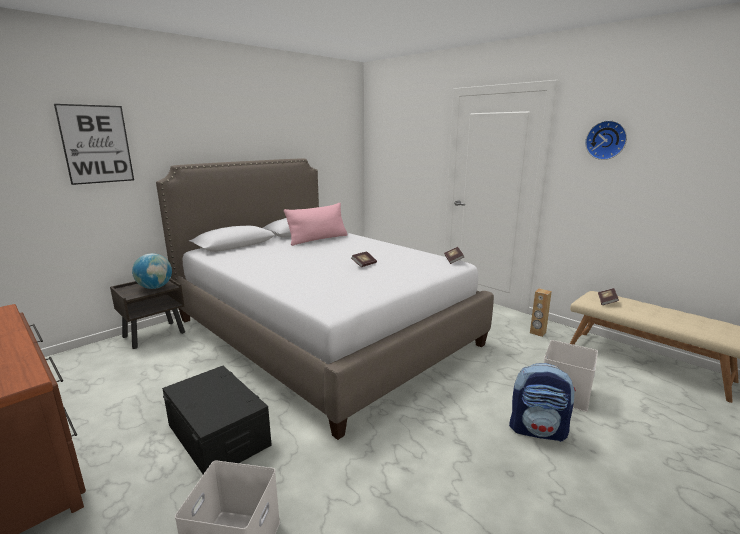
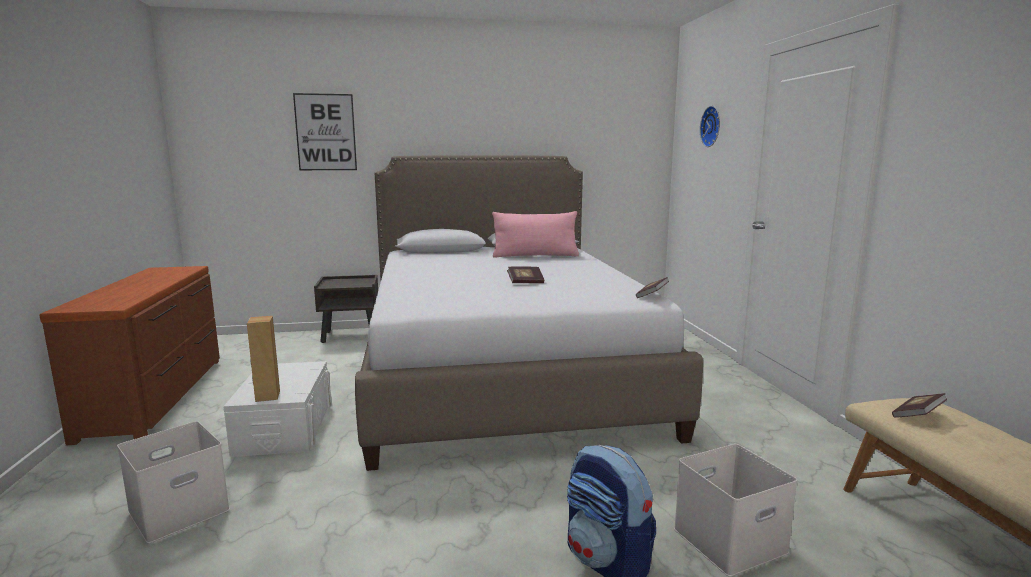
camera: 35 degrees right, 5 degrees down
(155, 287) = (353, 283): globe -> none
(218, 435) = (284, 427): black storage box -> white storage box
(537, 333) = (813, 455): brown speaker -> brown speaker (267, 396)
(606, 140) = (967, 102): wall clock -> wall clock (712, 126)

